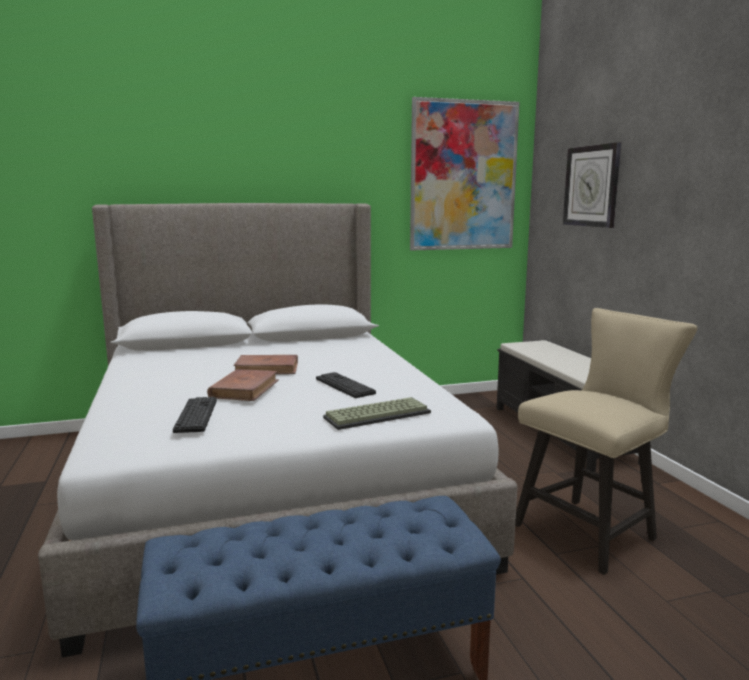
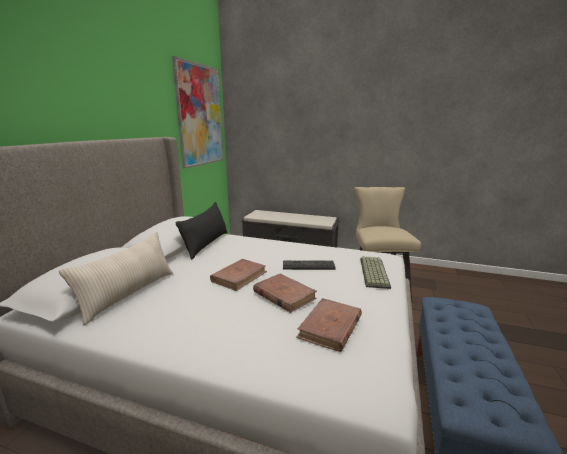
camera: 55 degrees left, 5 degrees up
(187, 352) = (129, 294): none -> beige pillow
(196, 415) = (330, 327): keyboard -> brown book
(331, 342) = (206, 244): none -> black pillow
(591, 186) = (280, 123): wall clock -> none

